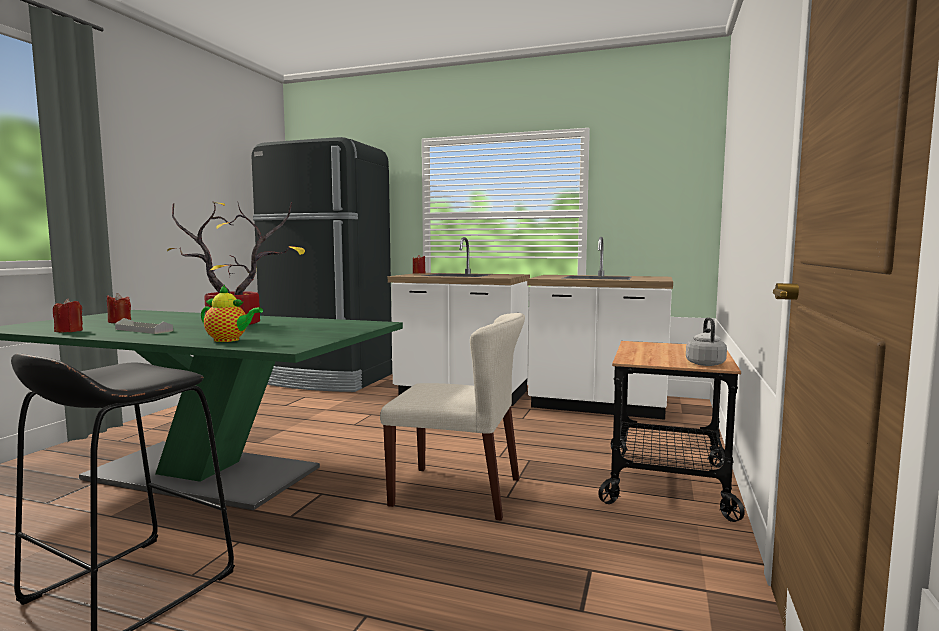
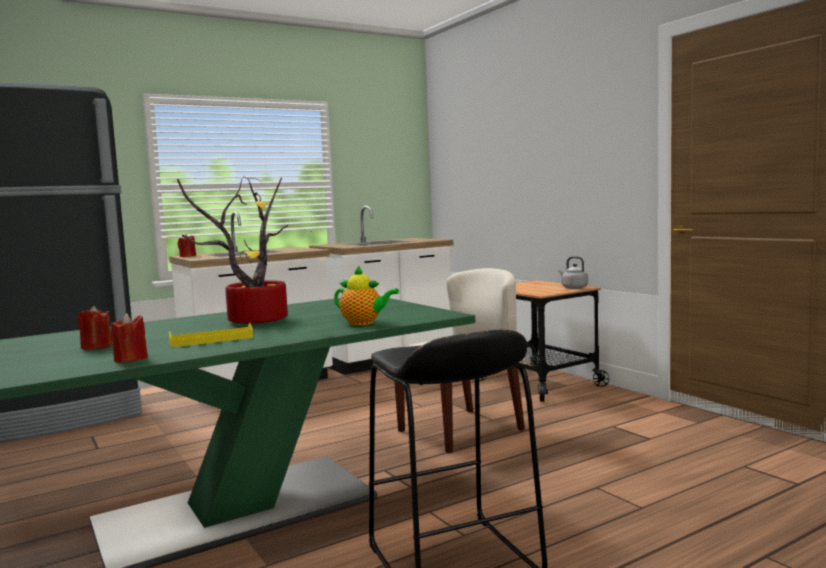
camera: 50 degrees left, 0 degrees up
(144, 330) = (211, 340): grey tray -> yellow tray
(229, 340) = (364, 323): teapot -> teapot turned 60 degrees clockwise

